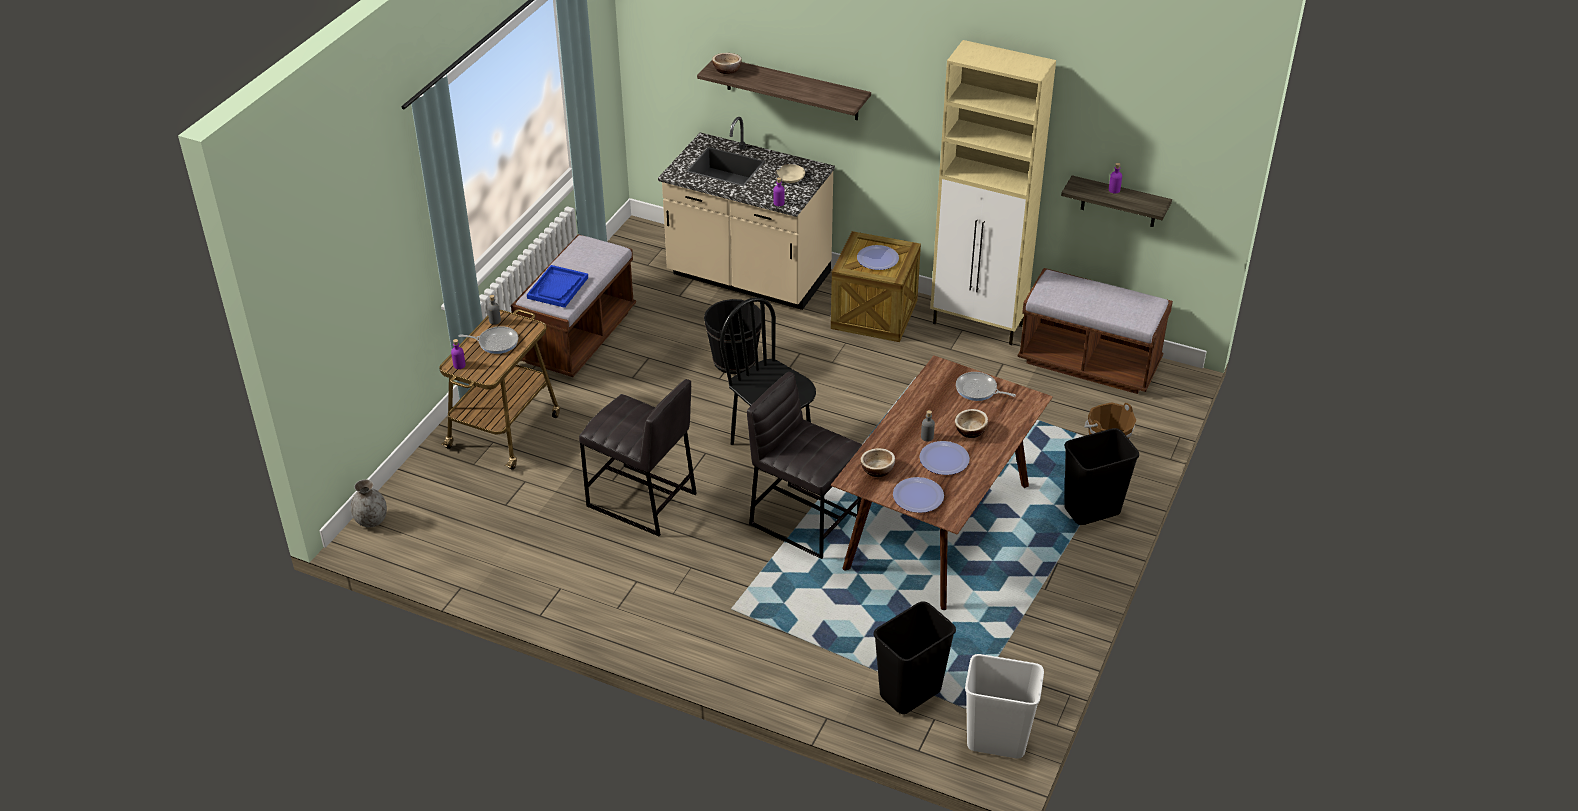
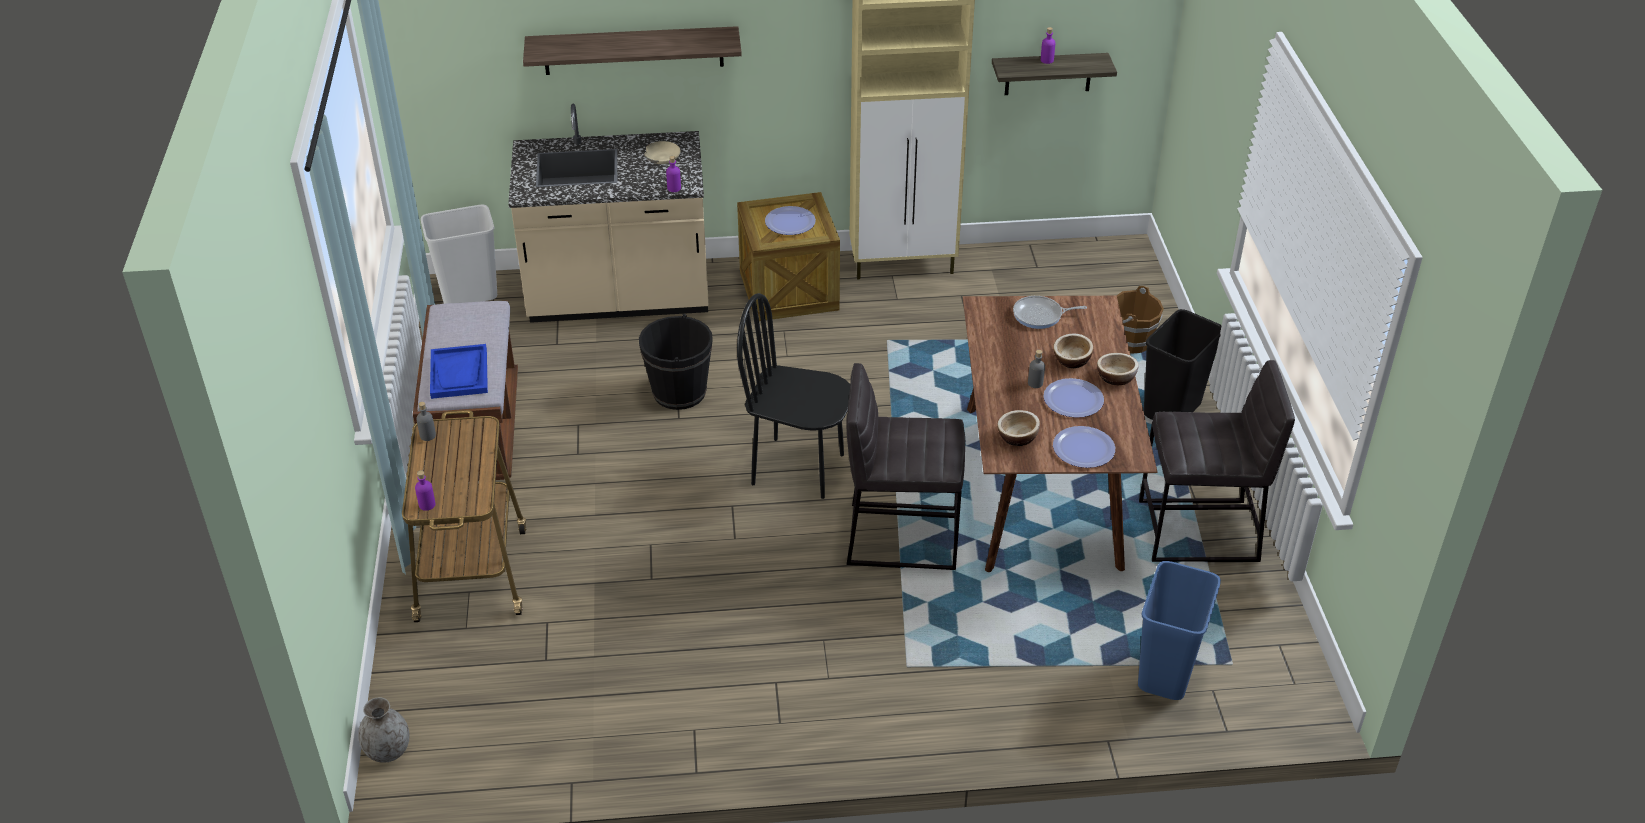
camera: 30 degrees left, 0 degrees up
(496, 342) = (451, 460): frying pan -> none
(641, 501) = (705, 588): grey stool -> grey stool (1199, 532)
(727, 70) = (554, 47): bowl -> bowl (1116, 378)
(910, 692) = (1165, 672): black trash can -> blue trash can
(996, 742) = (1290, 685): white trash can -> white trash can (469, 296)
(1089, 363) = (1042, 265): brown bench -> none

